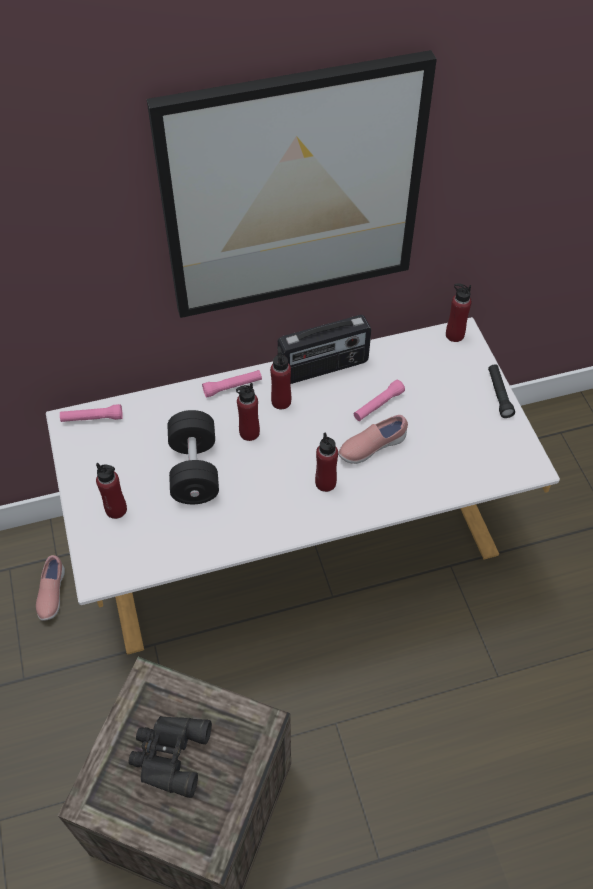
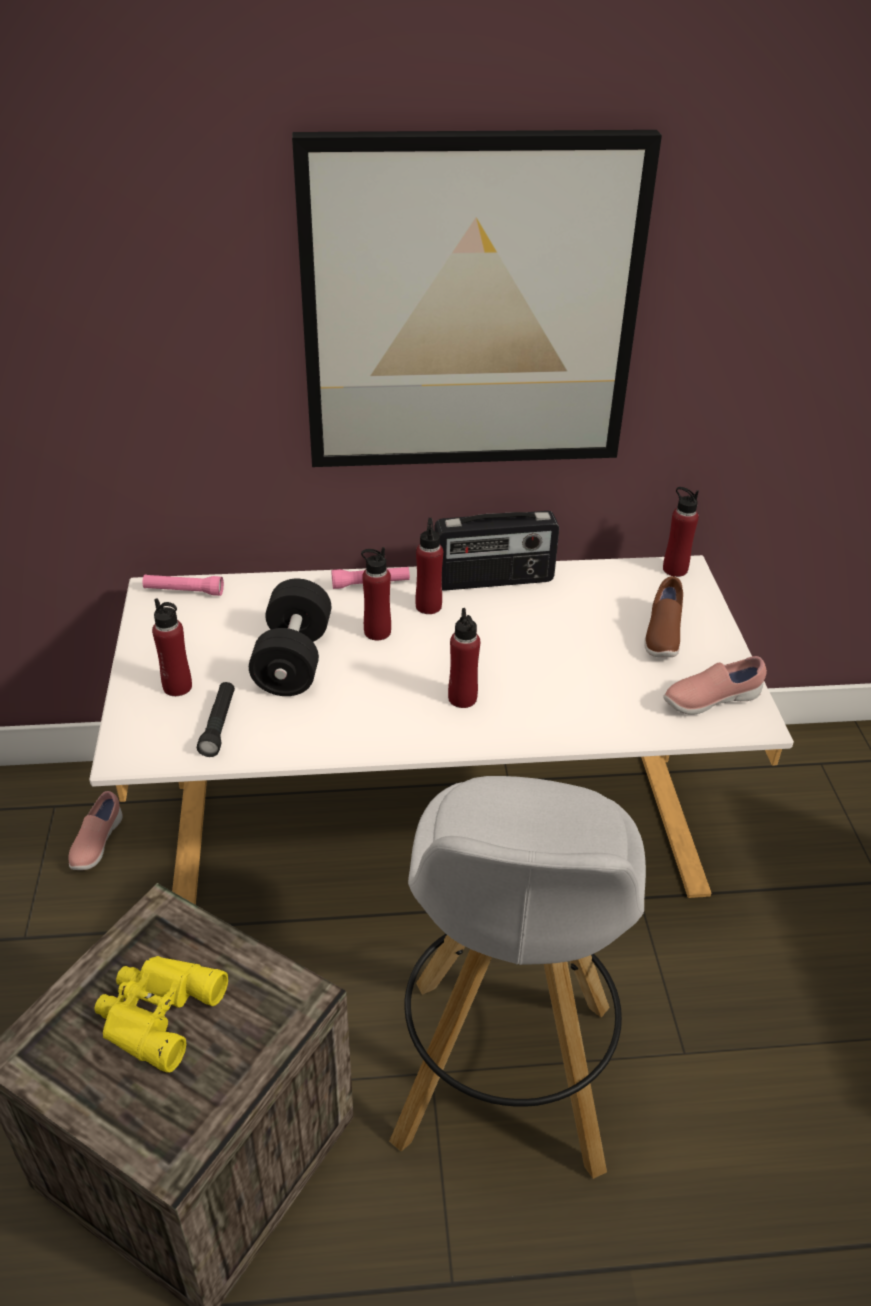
camera: 10 degrees right, 15 degrees down
(168, 755) = (155, 1013): black binoculars -> yellow binoculars
(371, 447) = (534, 669): pink shoe -> pink shoe (710, 700)
(378, 405) = (555, 627): pink flashlight -> none
(384, 717) = (504, 1078): none -> white stool
(455, 400) = (662, 635): none -> brown shoe
(499, 394) = (723, 637): black flashlight -> black flashlight (218, 725)

